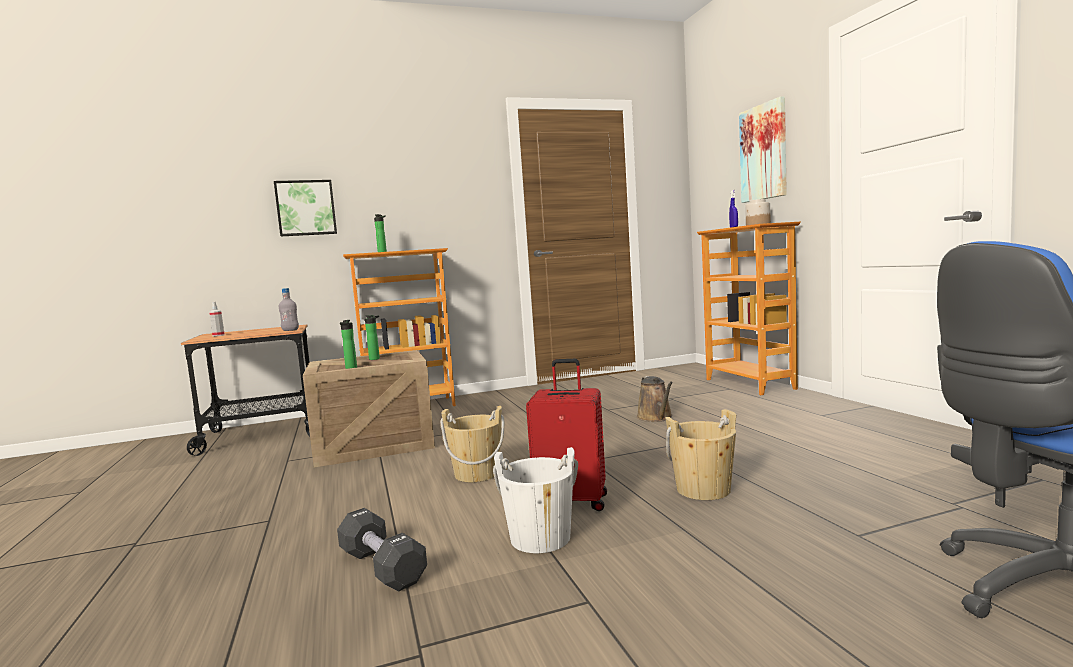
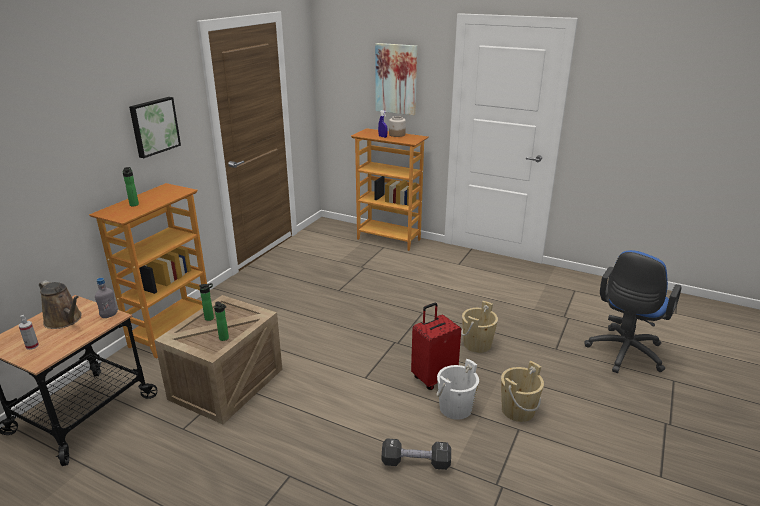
camera: 45 degrees left, 20 degrees up
(306, 208) = (44, 174): picture -> picture (154, 126)
(477, 474) = (352, 380): beige bucket -> beige bucket (518, 410)
(656, 418) = (380, 291): brown watering can -> brown watering can (65, 320)

